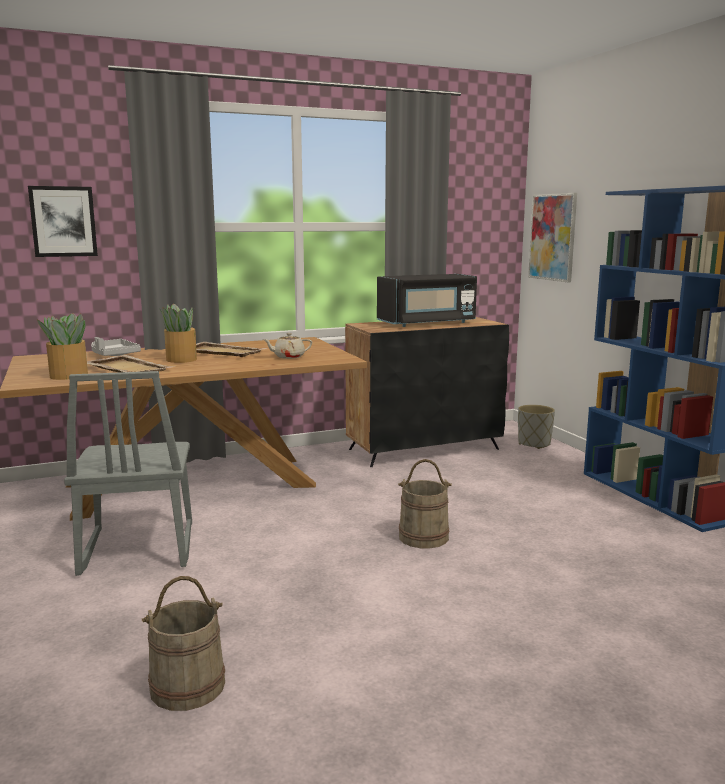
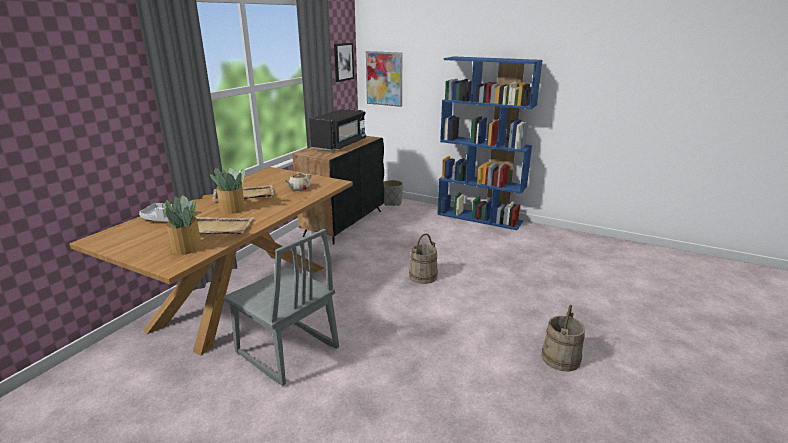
camera: 40 degrees left, 10 degrees up
(63, 221) = (89, 111): picture -> picture (343, 62)
(187, 686) = (447, 405): beige bucket -> beige bucket (561, 358)

